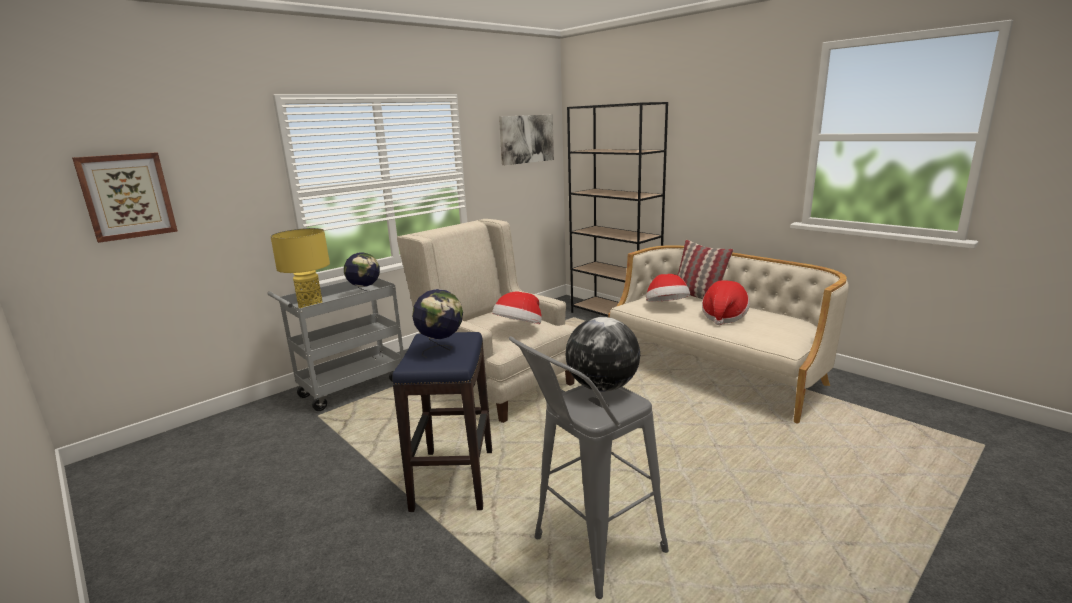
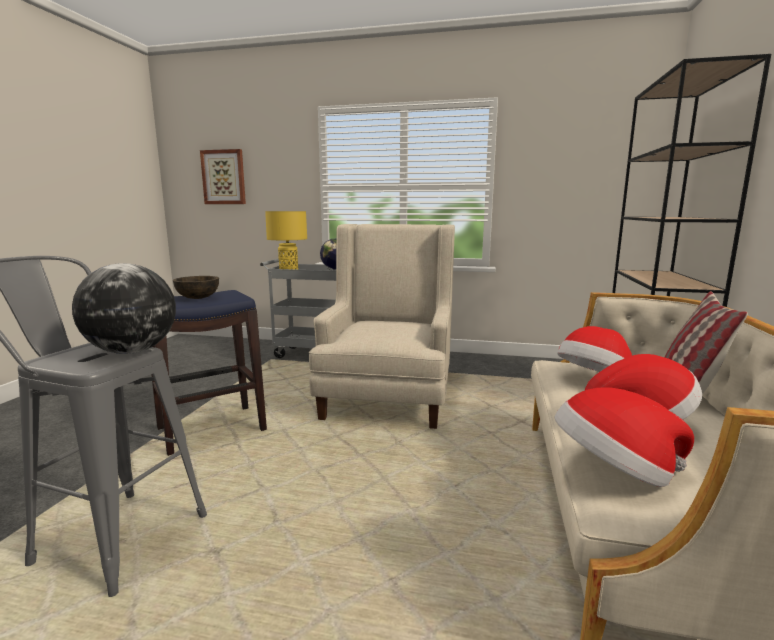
camera: 55 degrees right, 5 degrees down
(441, 350) = (198, 298): globe -> brown bowl
(519, 328) = (376, 333): hat -> hat (613, 472)
(526, 139) = (598, 150): picture -> none

